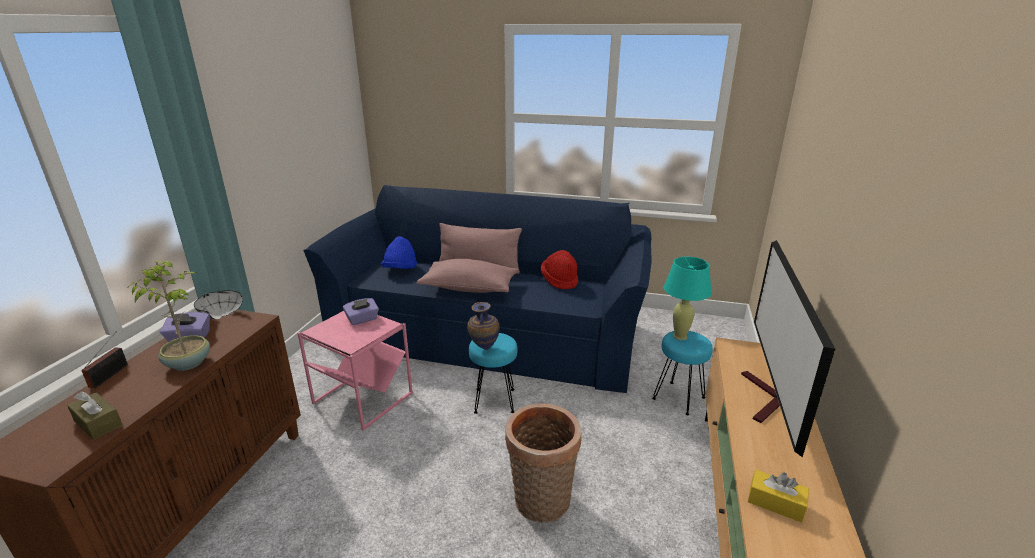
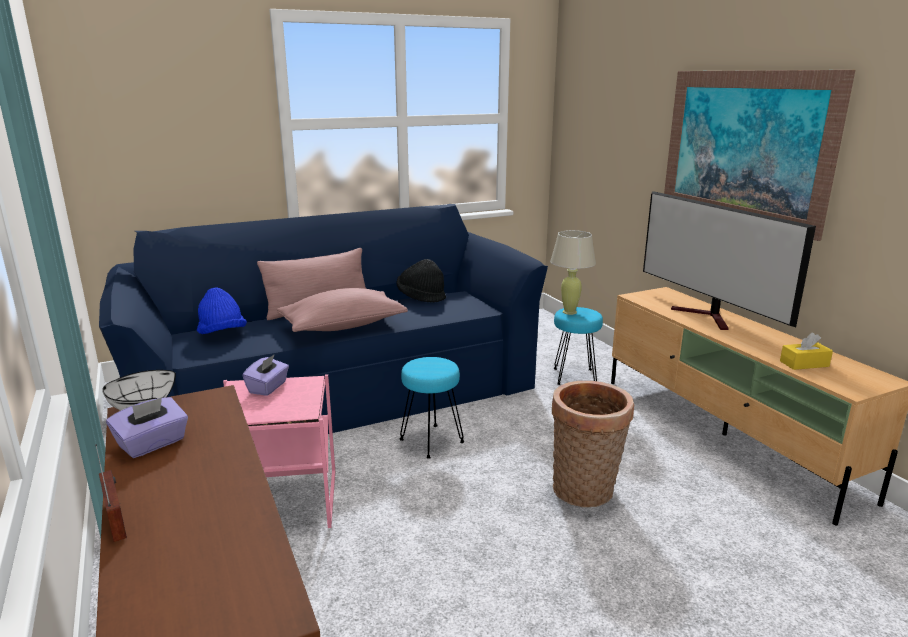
camera: 40 degrees left, 5 degrees down
(98, 423) = (234, 555): brown tissue box -> none
(189, 362) = (217, 460): potted plant -> none
(483, 349) = (430, 373): vase -> none
(559, 280) = (421, 297): red hat -> black hat
(680, 336) = (569, 312): turquoise table lamp -> beige table lamp
(861, 219) = (744, 148): none -> picture

